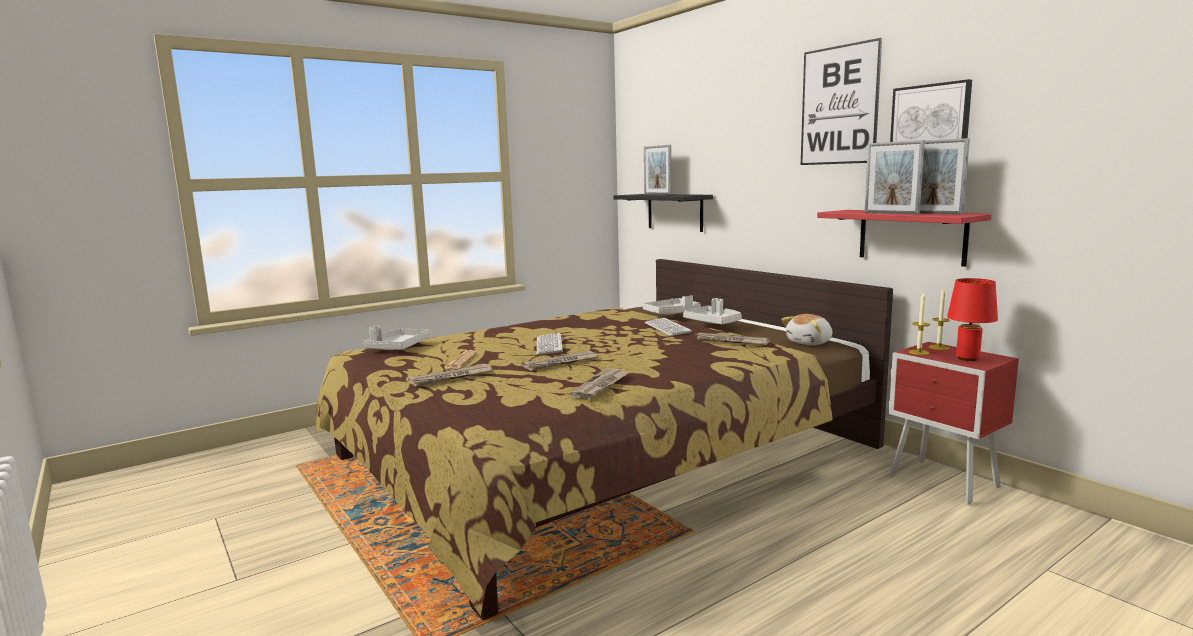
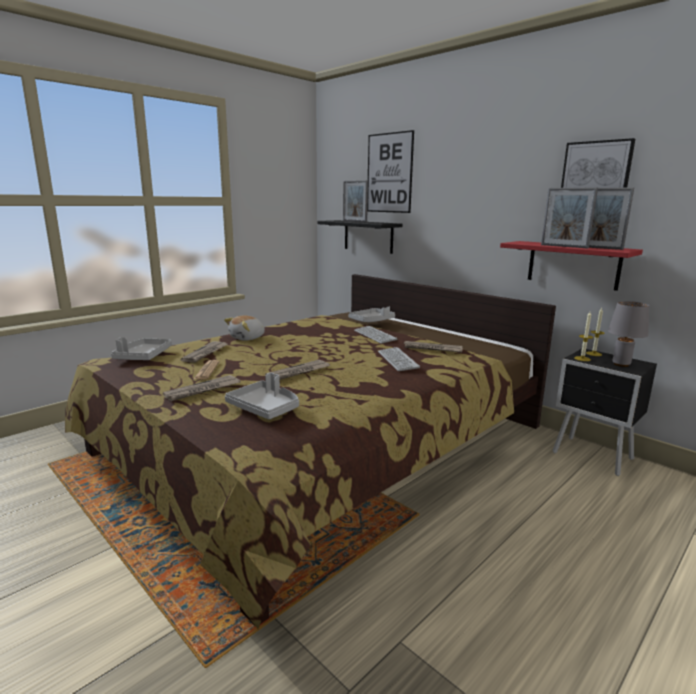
camera: 10 degrees left, 5 degrees up
(549, 345) = (281, 353): keyboard -> keyboard (397, 360)
(601, 386) = (343, 397): newspaper -> newspaper (206, 353)
(713, 322) = (409, 330): grey tray -> grey tray (265, 408)
(810, 343) = (491, 348): plush toy -> plush toy (248, 338)
(839, 105) = (517, 154): picture -> picture (389, 173)
(945, 482) = (593, 457): red nightstand -> black nightstand
(967, 358) = (621, 364): red table lamp -> grey table lamp

